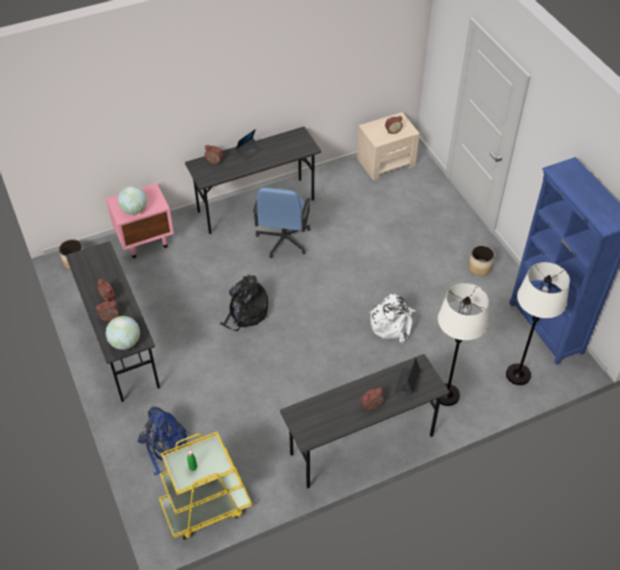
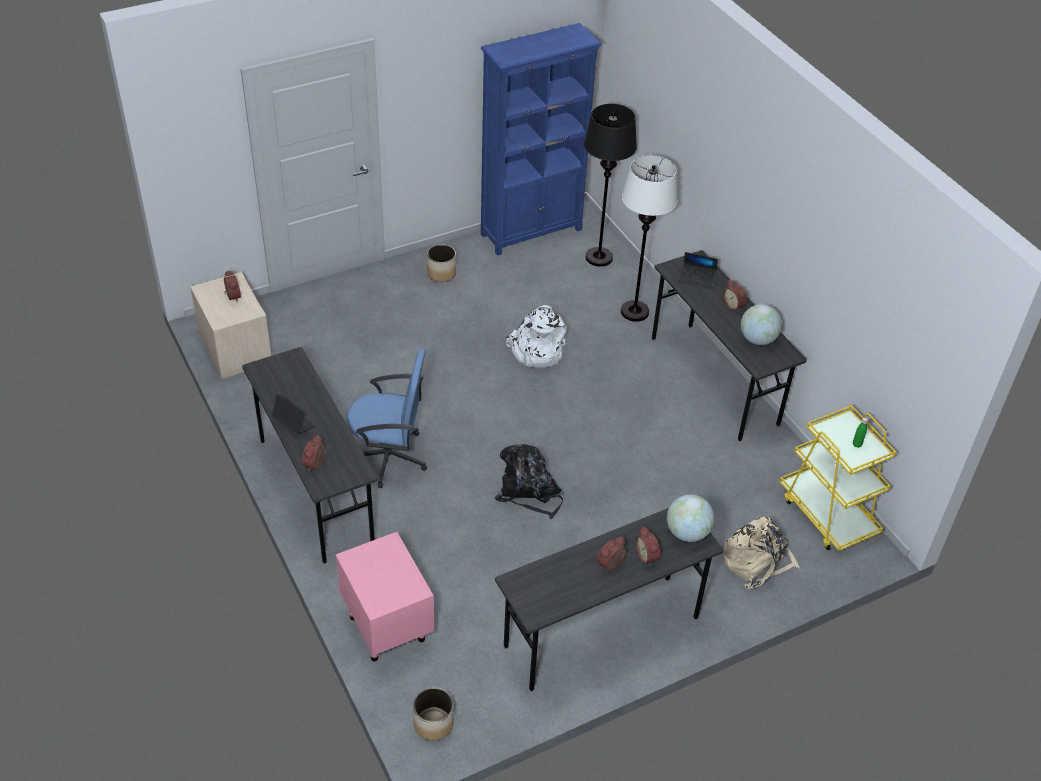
camera: 95 degrees left, 5 degrees down
(134, 210) = (400, 576): globe -> globe (757, 339)
(164, 447) = (756, 562): blue backpack -> beige backpack
(518, 375) = (599, 257): white floor lamp -> black floor lamp

